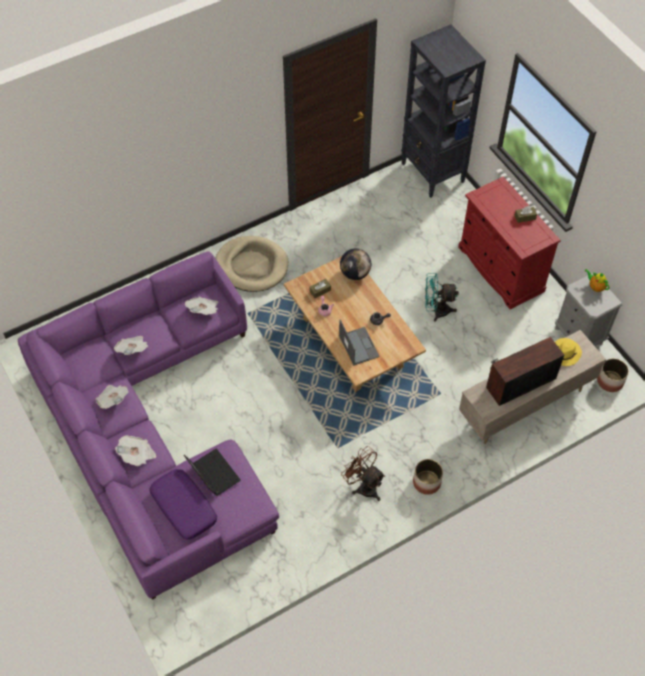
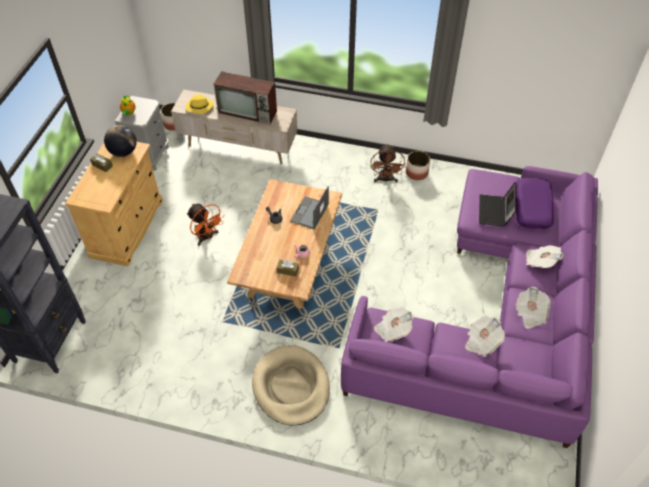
camera: 135 degrees left, 5 degrees down
(355, 273) = (246, 262): globe -> globe (123, 152)
(427, 482) = (346, 155): planter -> planter (416, 172)
(436, 310) = (207, 237): turquoise fan -> orange fan
(500, 269) = (127, 228): red cabinet -> beige cabinet

